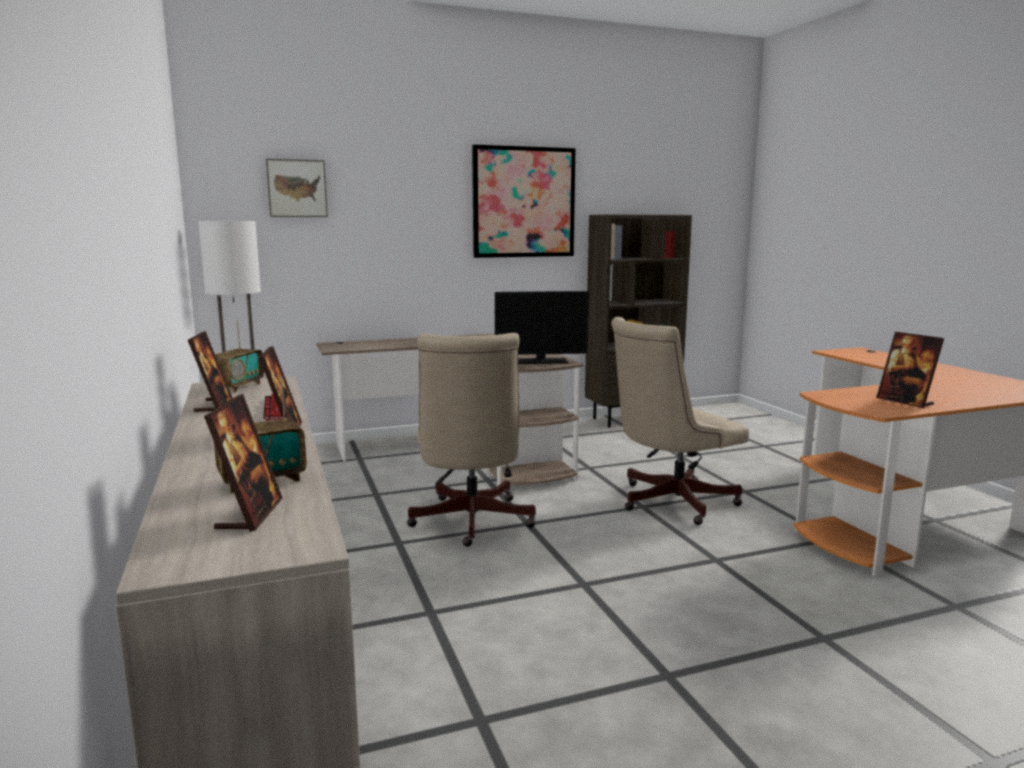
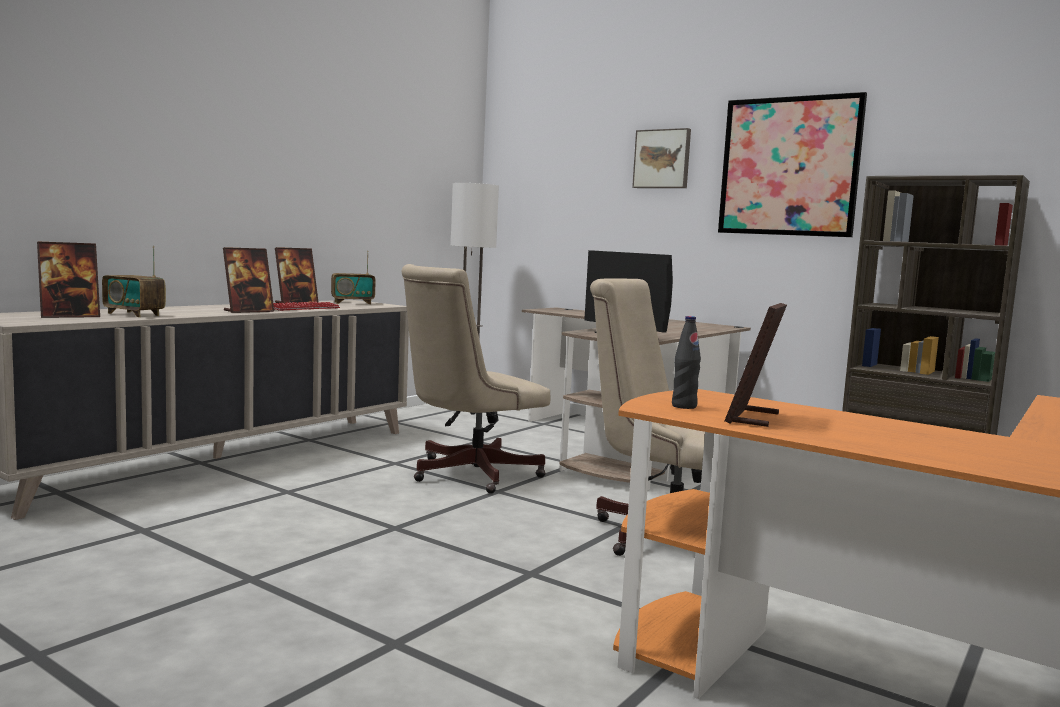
camera: 55 degrees right, 5 degrees down
(297, 188) = (560, 158): picture -> picture (662, 159)
(870, 405) = (684, 406): none -> black bottle

